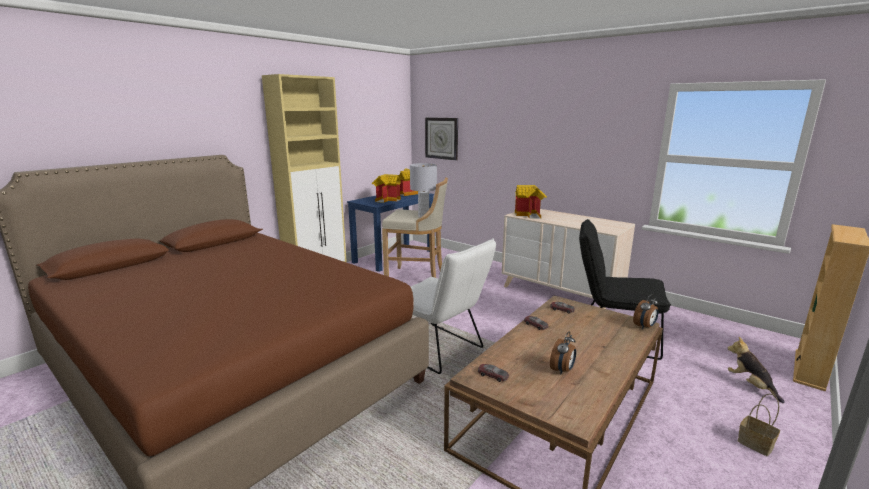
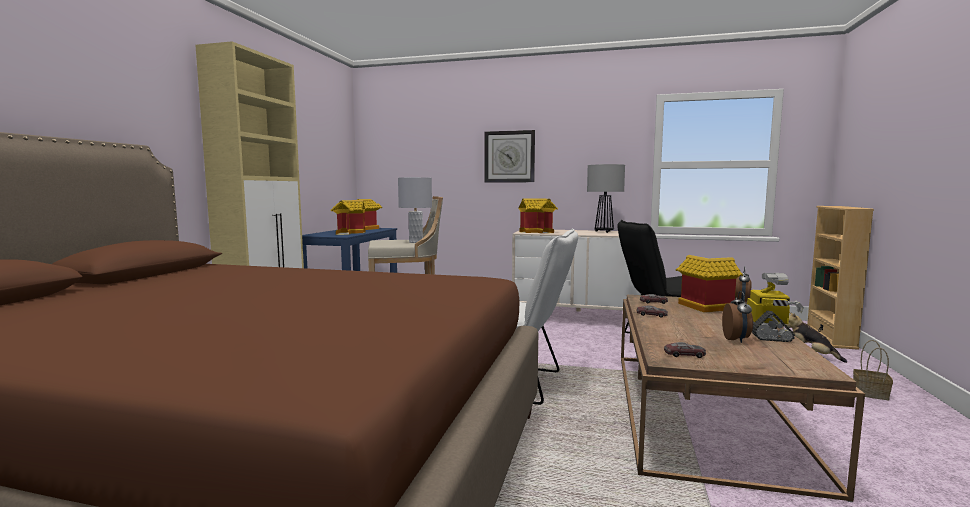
camera: 25 degrees left, 10 degrees down
(441, 138) = (400, 163): wall clock -> wall clock (509, 156)
(593, 221) = (604, 231): none -> table lamp
(597, 325) = (704, 307): none -> toy house
(602, 369) = (766, 333): none -> toy robot

